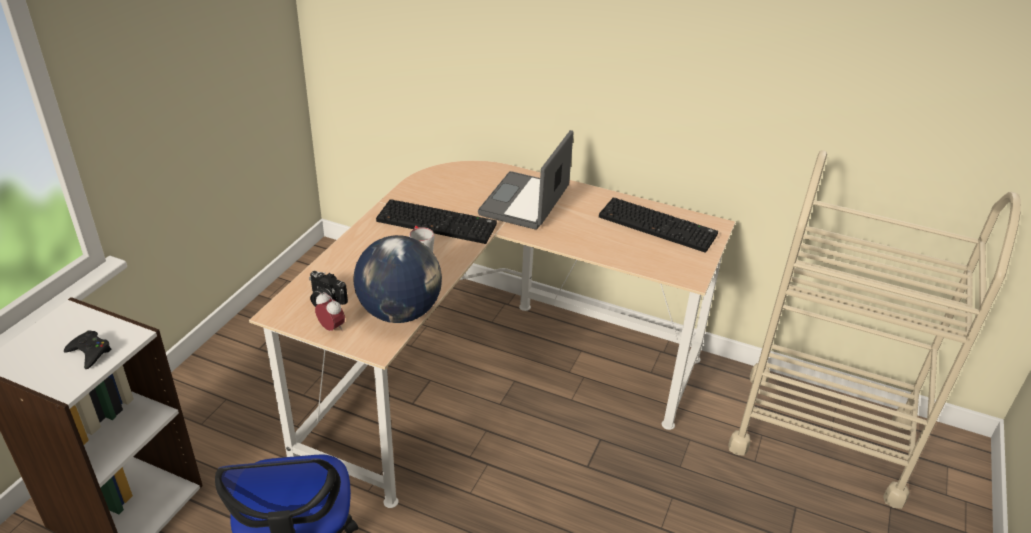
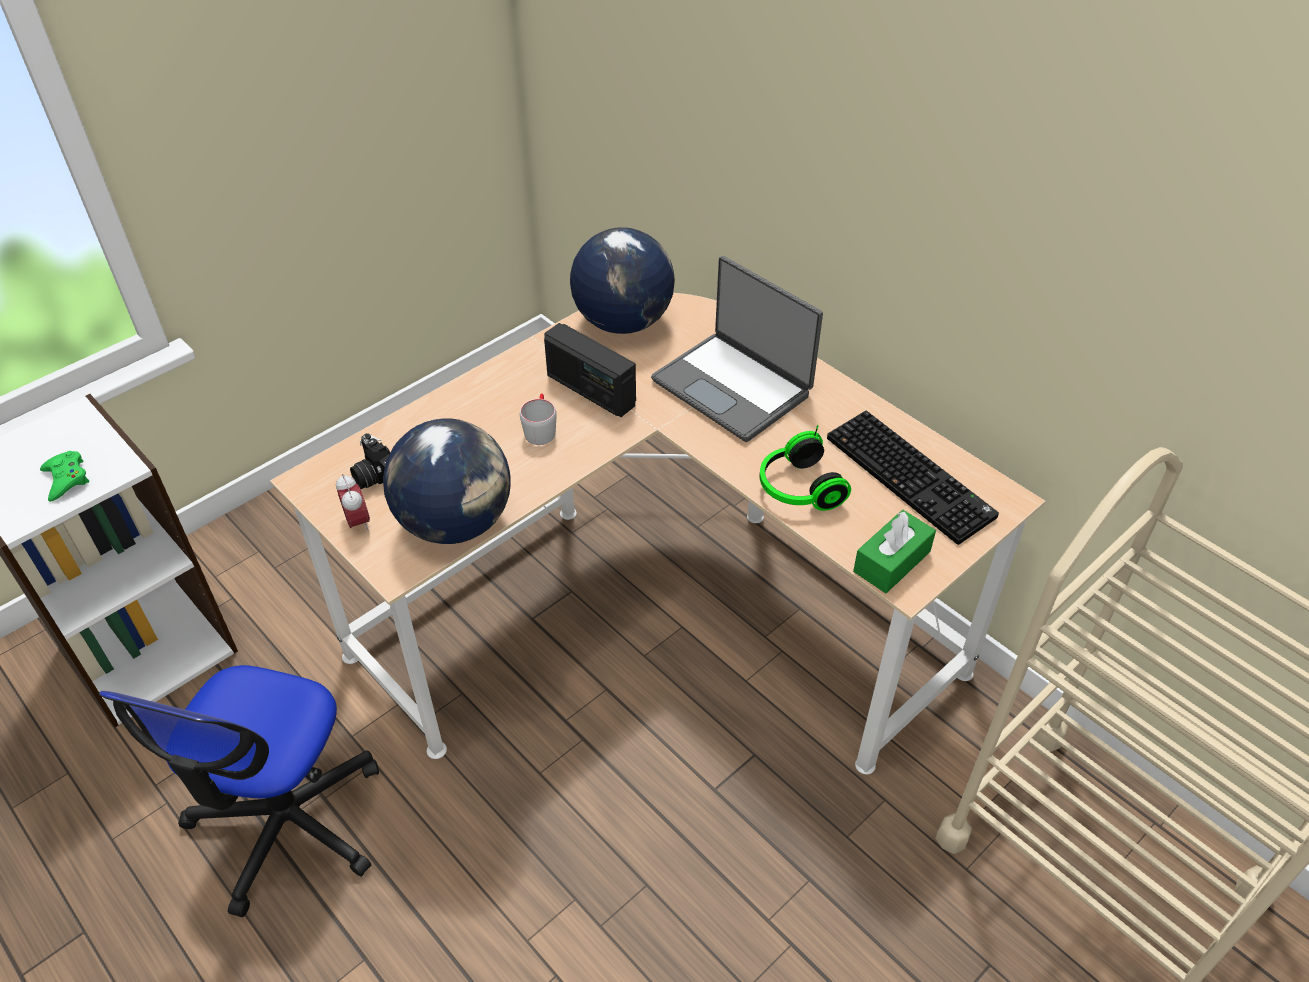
camera: 25 degrees right, 10 degrees up
(90, 352) = (66, 479): black game controller -> green game controller
(433, 182) = (622, 322): none -> globe
(438, 222) = (590, 390): keyboard -> radio
(526, 202) = (733, 387): laptop -> laptop turned 90 degrees counterclockwise
(599, 245) = (797, 488): none -> headphones
(676, 269) = (892, 561): none -> green tissue box

